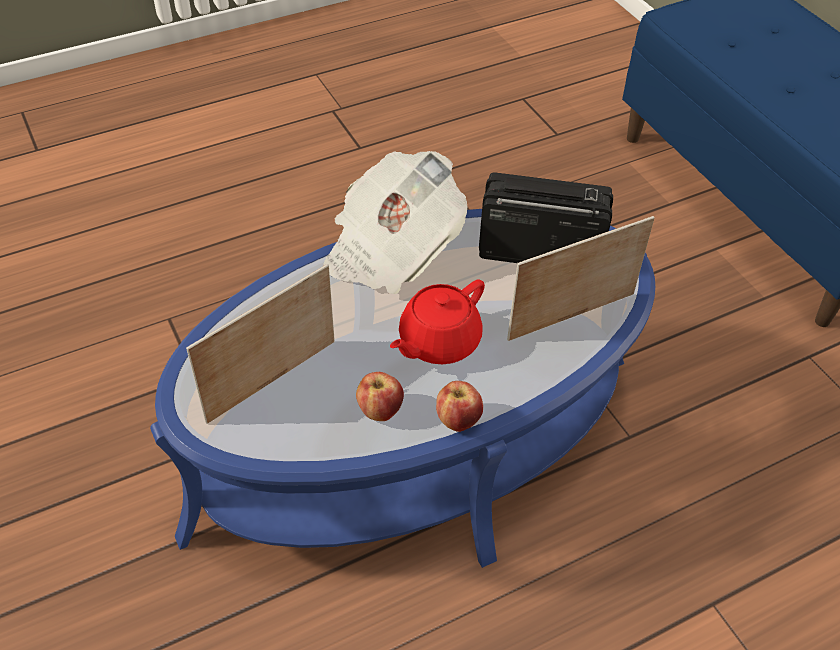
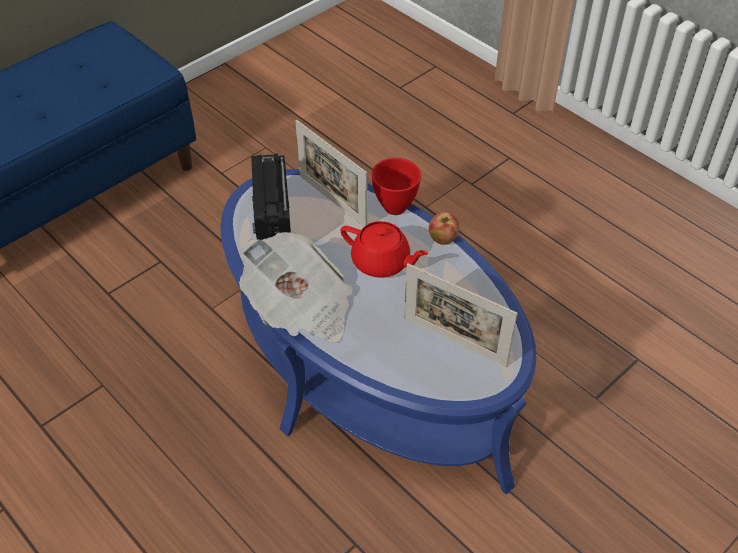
camera: 105 degrees left, 0 degrees up
(380, 411) = (452, 278): apple -> none
(539, 383) = (396, 208): none -> red bowl

